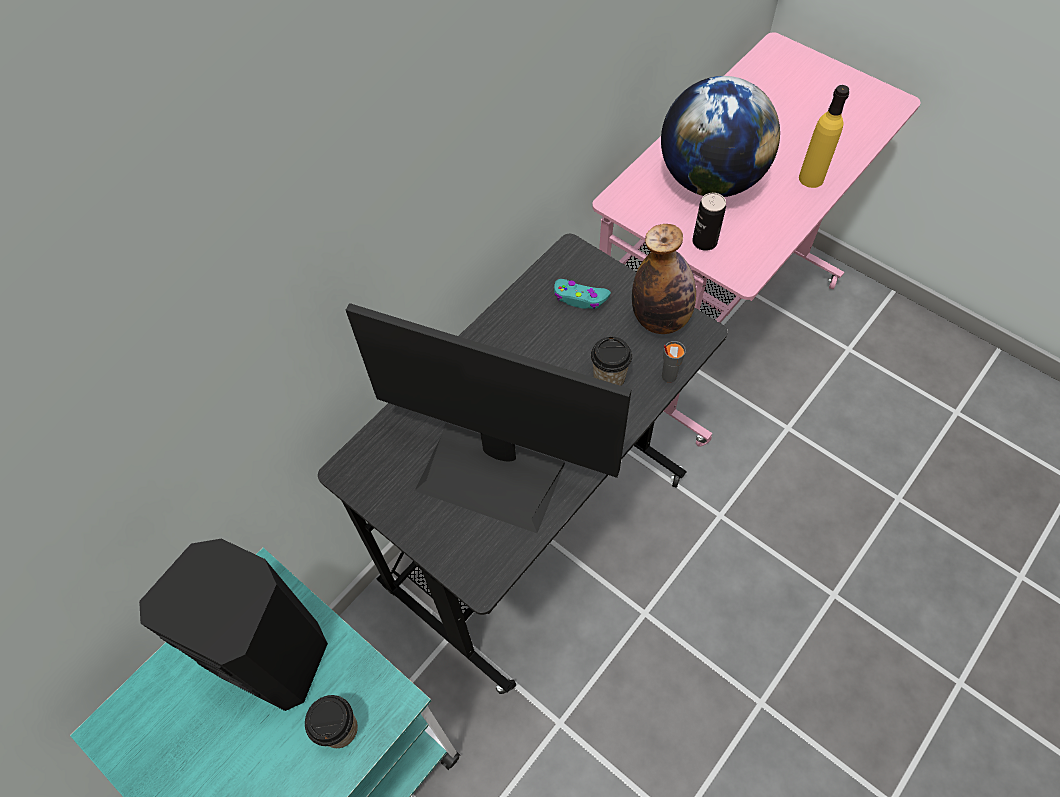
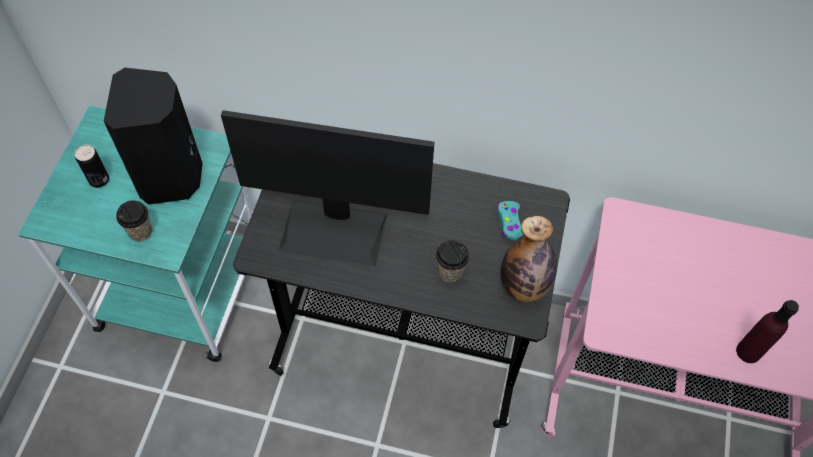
camera: 60 degrees right, 0 degrees up
(492, 474) = (334, 230): monitor -> monitor turned 75 degrees counterclockwise
(668, 376) = (474, 311): grey cup -> none
(704, 242) = (620, 291): can -> can (99, 179)
(710, 180) = (690, 272): globe -> none
(811, 178) = (748, 351): yellow bottle -> purple bottle

